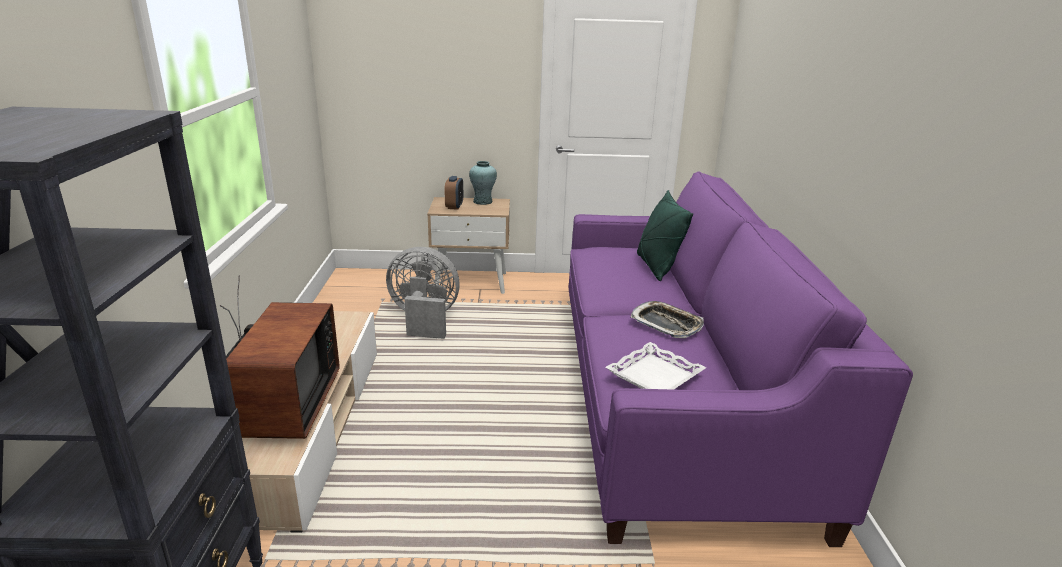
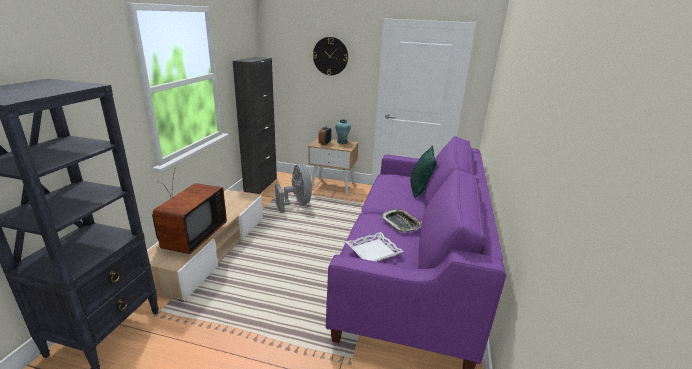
camera: 15 degrees right, 0 degrees up
(339, 296) = (260, 185): none -> black cabinet
(424, 320) = (297, 203): grey fan -> grey fan turned 45 degrees clockwise
(451, 48) = (330, 56): none -> wall clock

